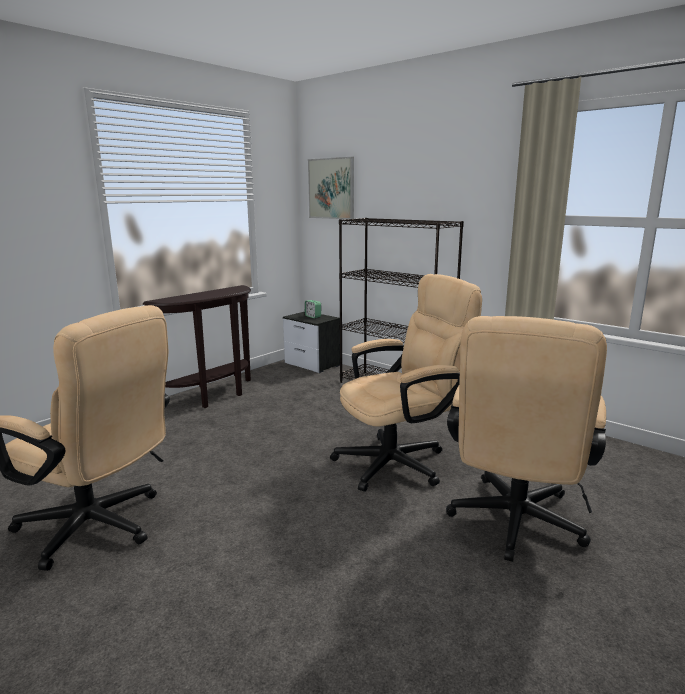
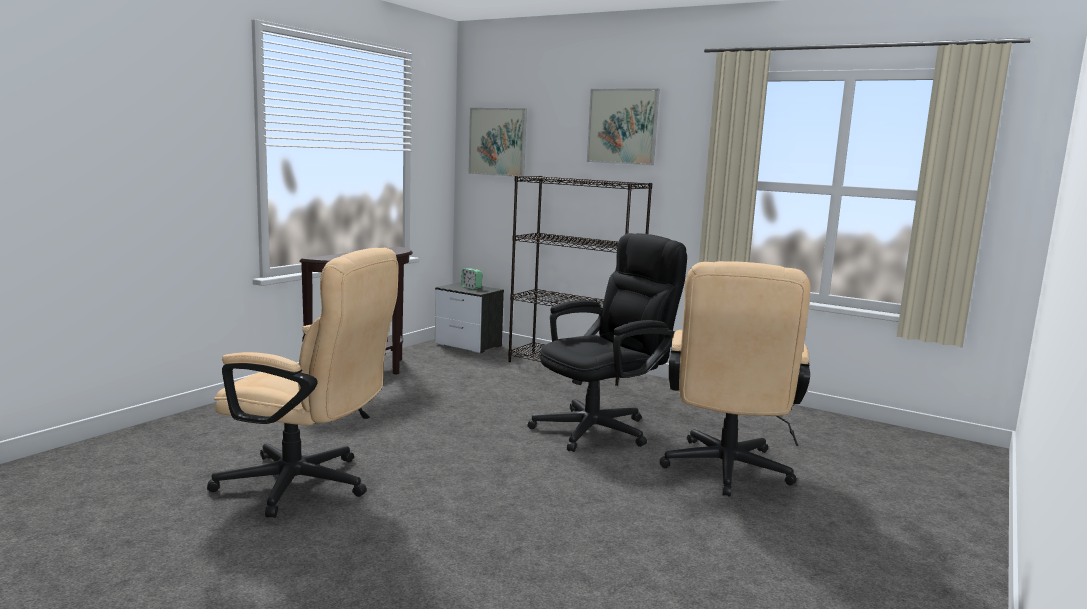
camera: 10 degrees left, 5 degrees down
(401, 461) = (602, 428): beige office chair -> black office chair
(436, 168) = (622, 126): none -> picture

